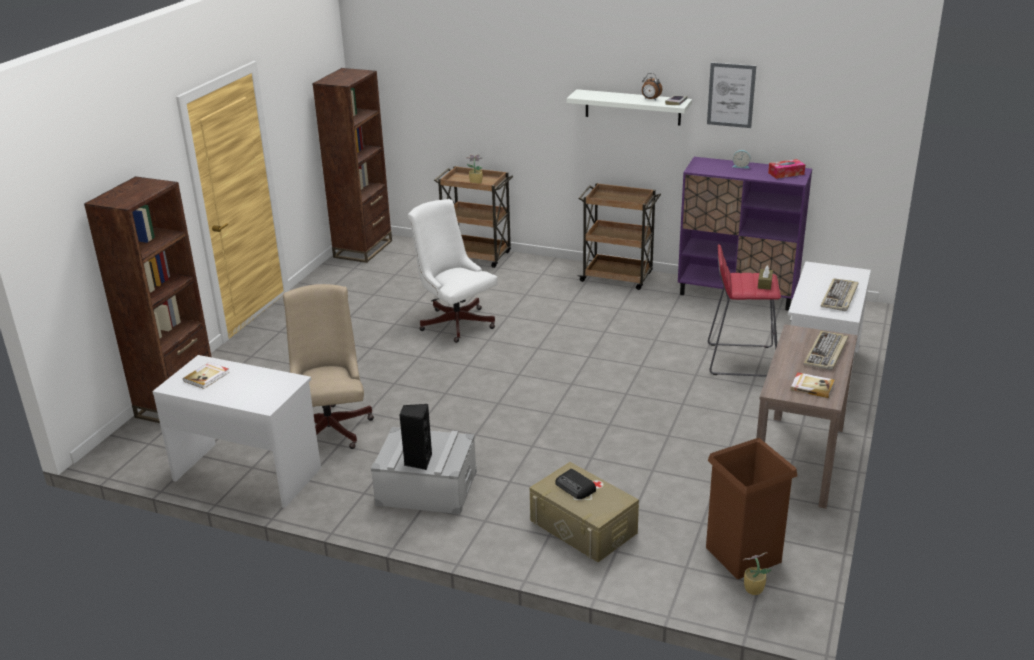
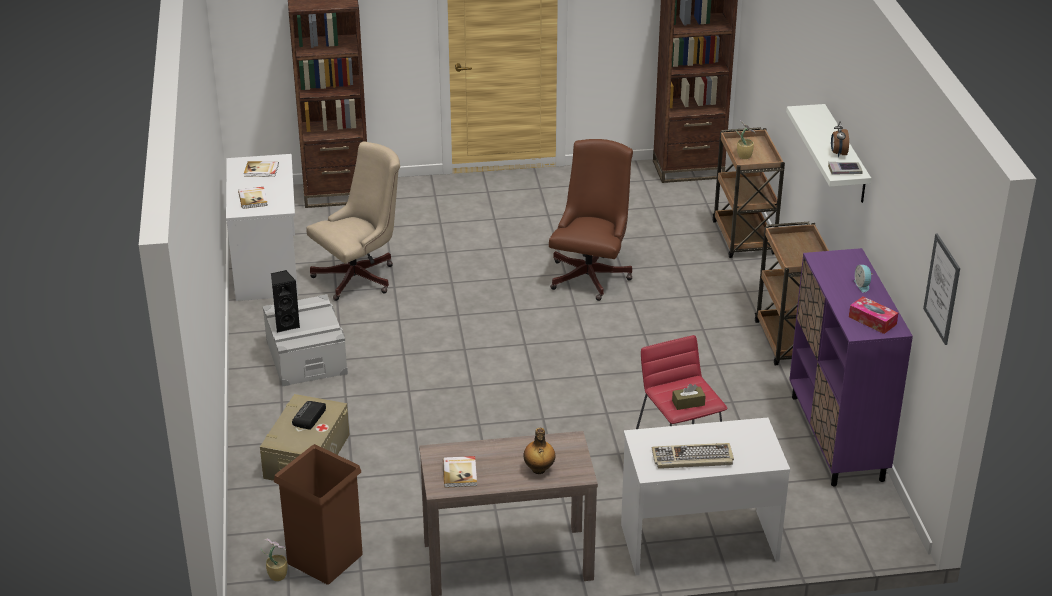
camera: 60 degrees right, 5 degrees up
(255, 392) = (253, 199): none -> book
(454, 321) = (591, 274): white office chair -> brown office chair
(731, 95) = (888, 195): picture -> picture (942, 289)
(826, 353) = (539, 470): keyboard -> bottle

